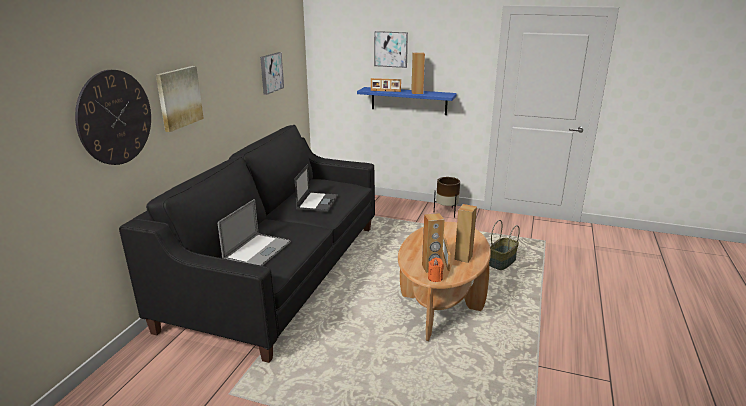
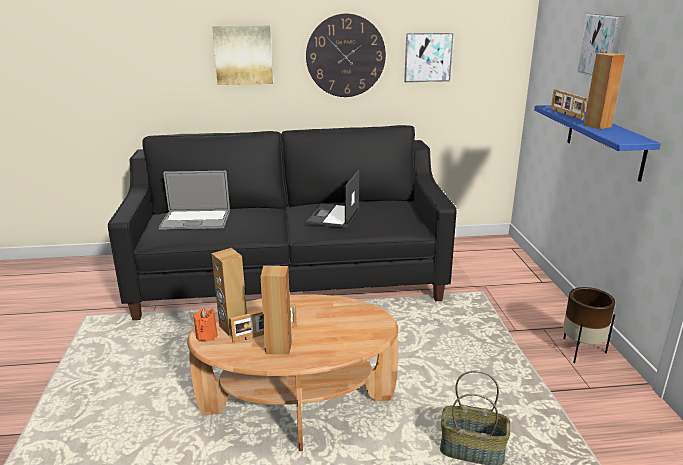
camera: 65 degrees right, 0 degrees up
(115, 117) = (155, 56): wall clock -> wall clock (345, 56)
(317, 202) = (333, 216): laptop -> laptop turned 120 degrees clockwise

